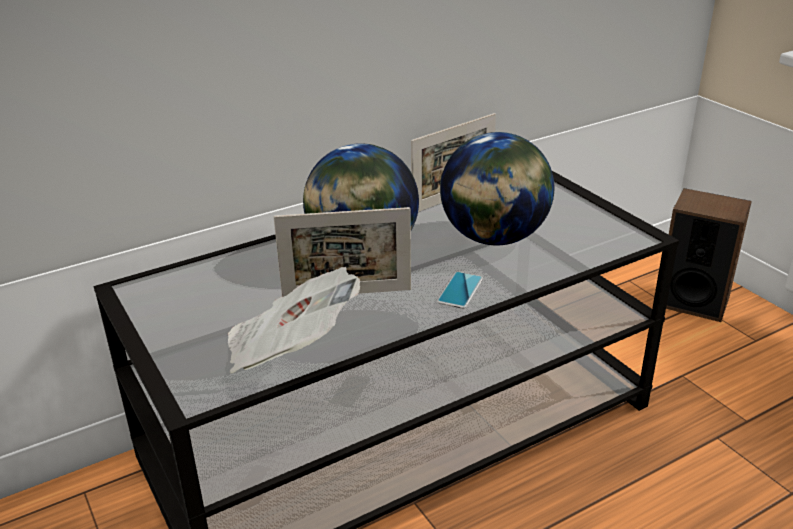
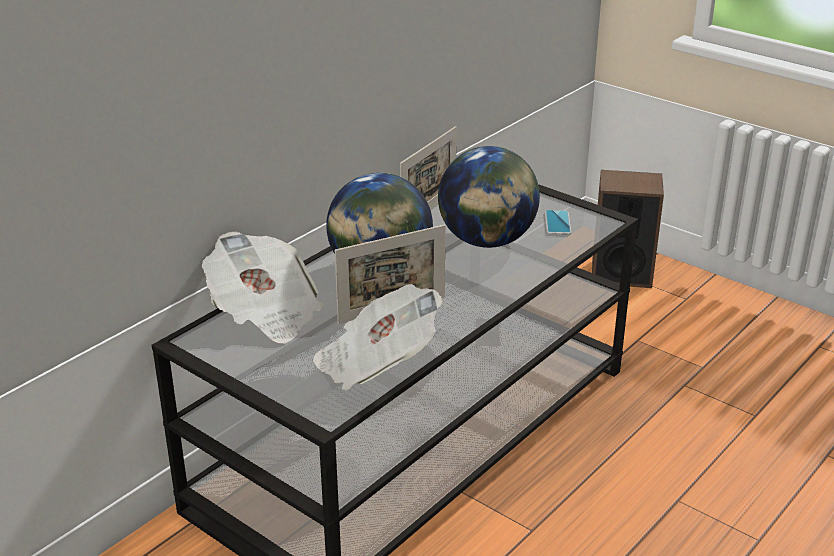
camera: 20 degrees left, 0 degrees up
(221, 274) = (265, 313): none -> newspaper
(460, 291) = (487, 290): phone -> phone (557, 223)

